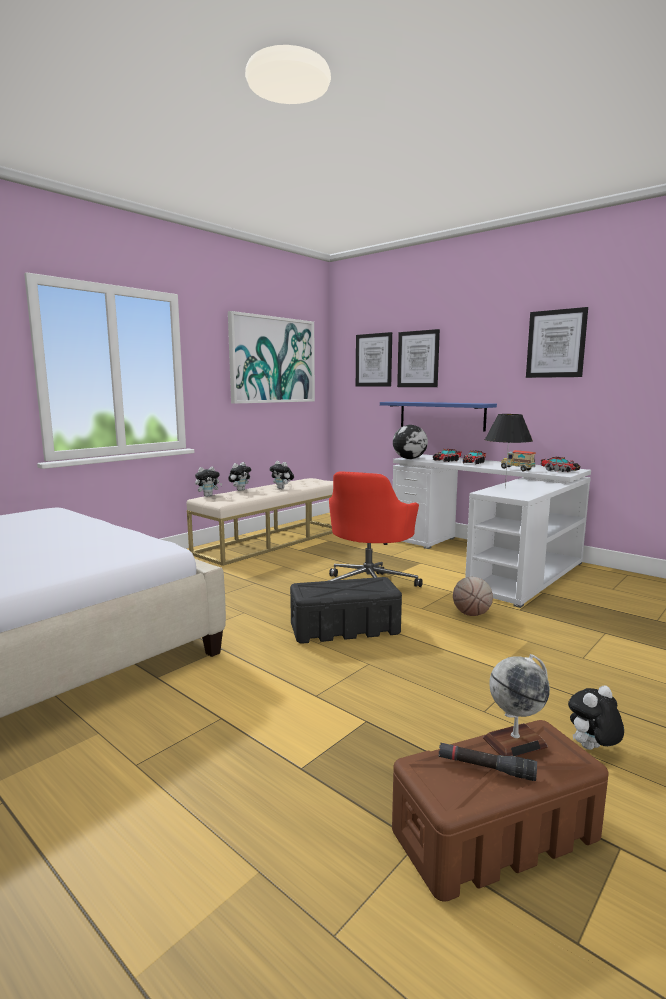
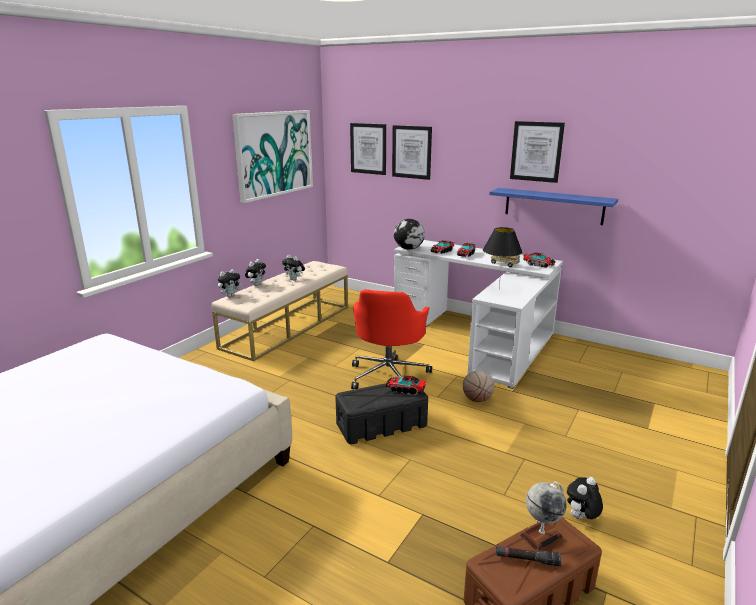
camera: 10 degrees left, 10 degrees up
(375, 586) = (405, 390): none -> toy truck
(441, 415) = (434, 205): blue shelf -> blue shelf (553, 206)

